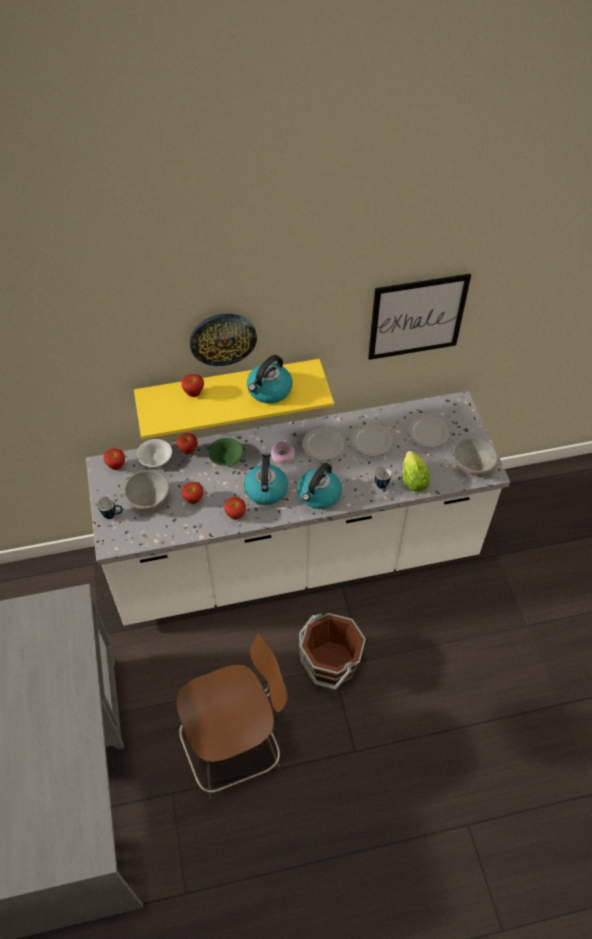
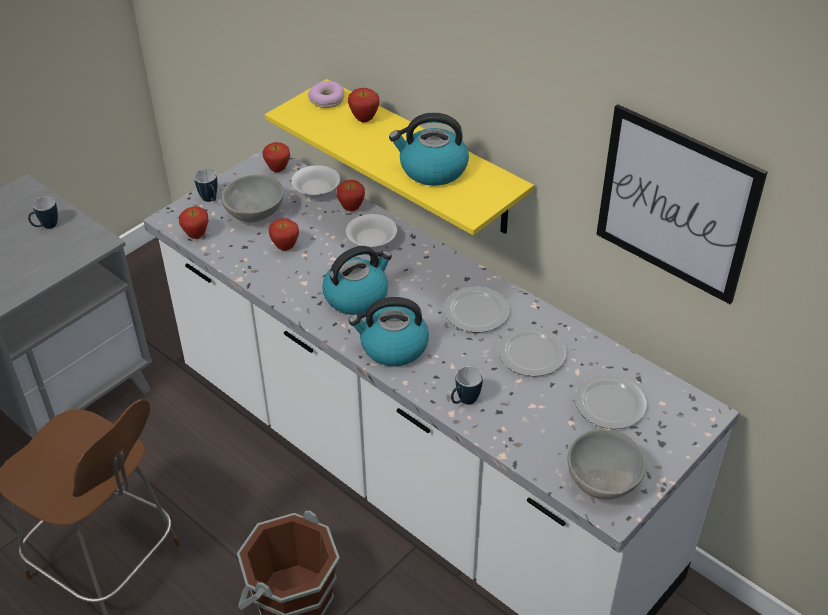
camera: 55 degrees right, 10 degrees down
(30, 622) = (46, 227): none -> mug
(223, 338) = (422, 64): wall clock -> none
(226, 457) = (371, 241): green bowl -> white bowl
(236, 516) = (294, 291): apple -> apple (196, 235)
(283, 455) = (423, 285): donut -> donut (327, 100)
(413, 478) = (513, 425): lettuce -> none

